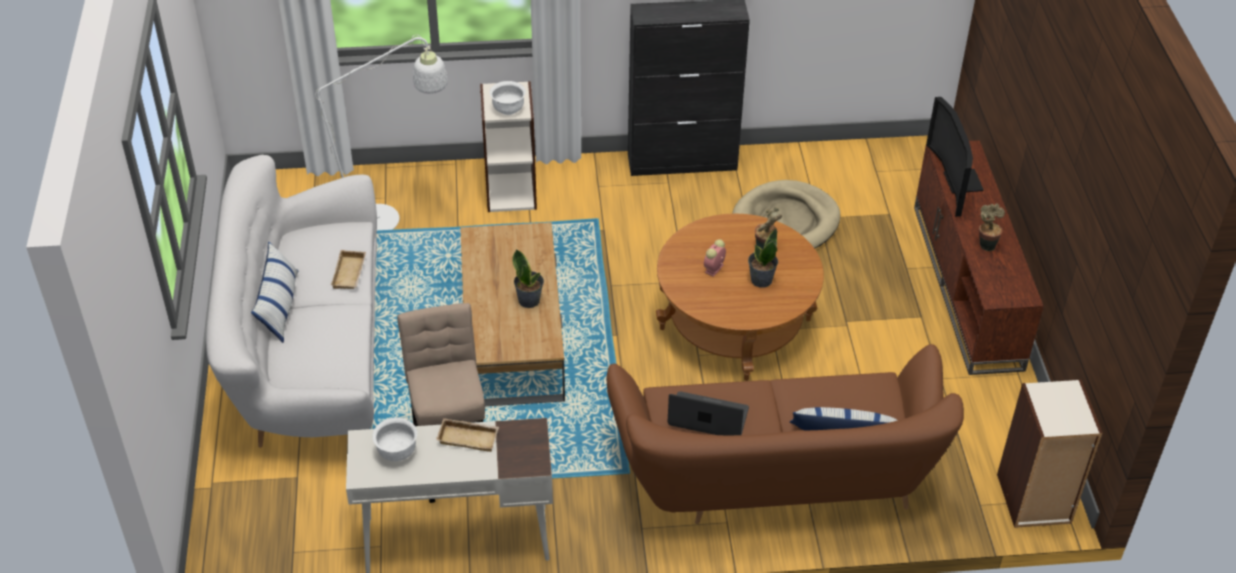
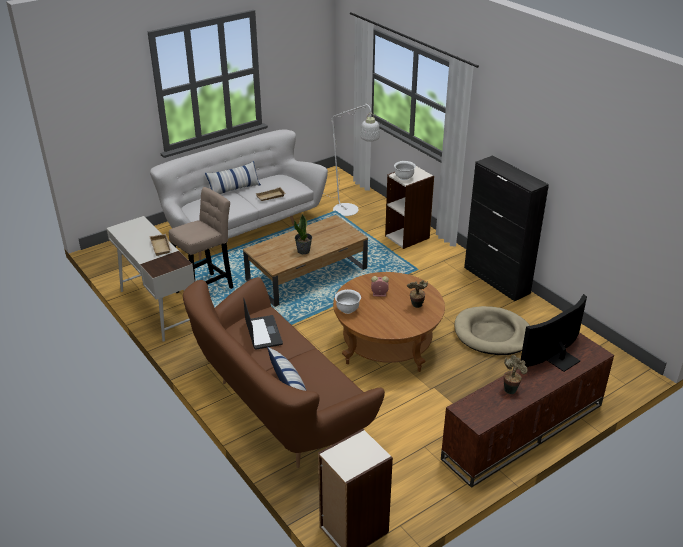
camera: 60 degrees right, 10 degrees down
(397, 452) = (138, 232): white bowl -> white bowl (347, 310)
(761, 280) = (387, 313): potted plant -> none

